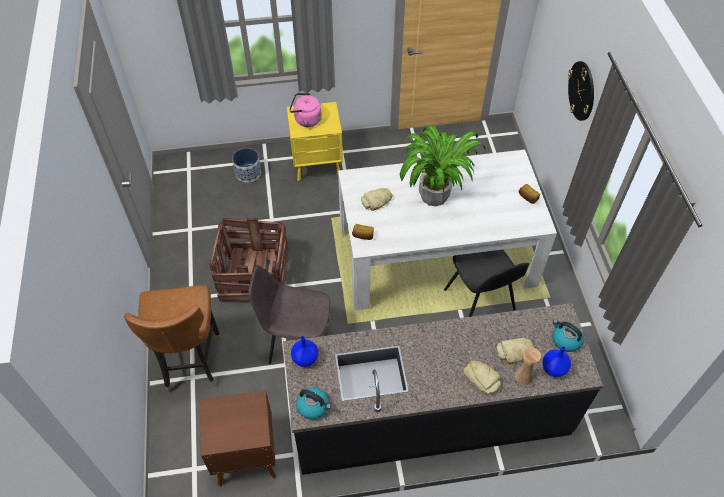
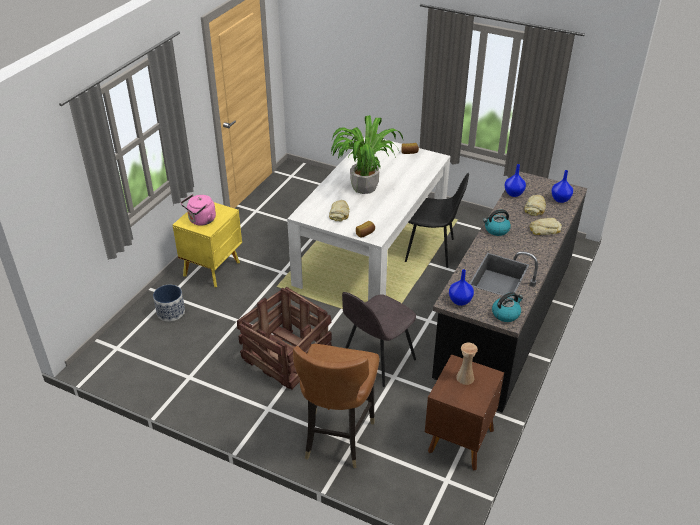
camera: 55 degrees left, 15 degrees down
(191, 362) = (337, 437): brown chair -> brown chair turned 75 degrees clockwise
(523, 320) = (513, 193): none -> blue vase
(523, 376) = (556, 213): beige vase -> beige vase (465, 378)
(565, 340) = (542, 185): kettle -> kettle (496, 230)
(581, 91) = (385, 63): wall clock -> none

